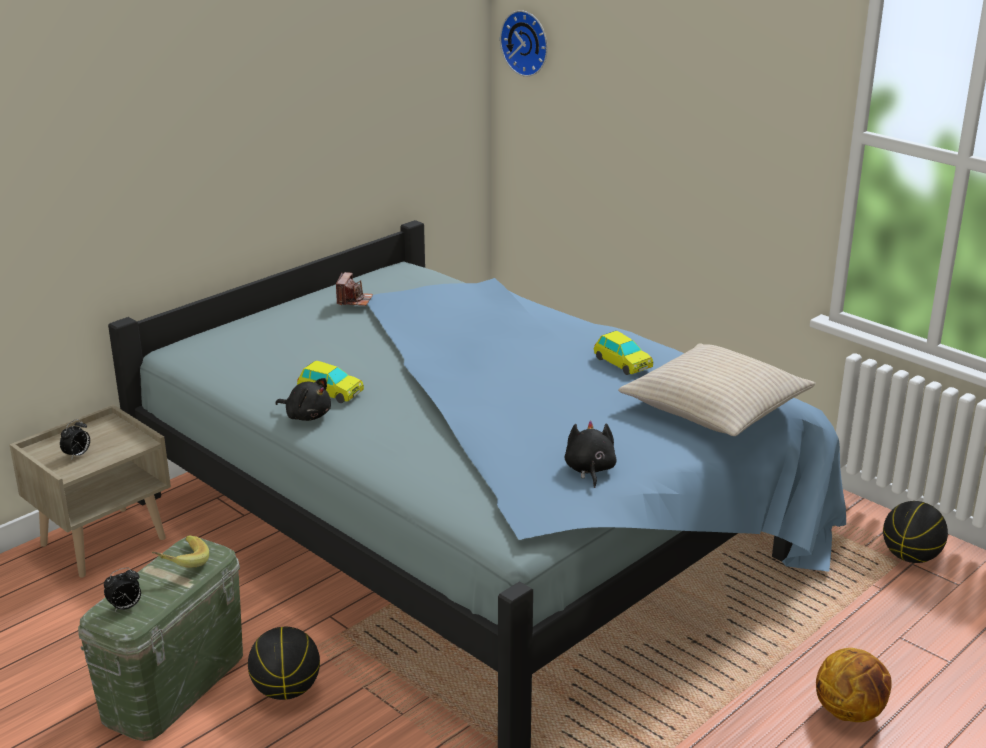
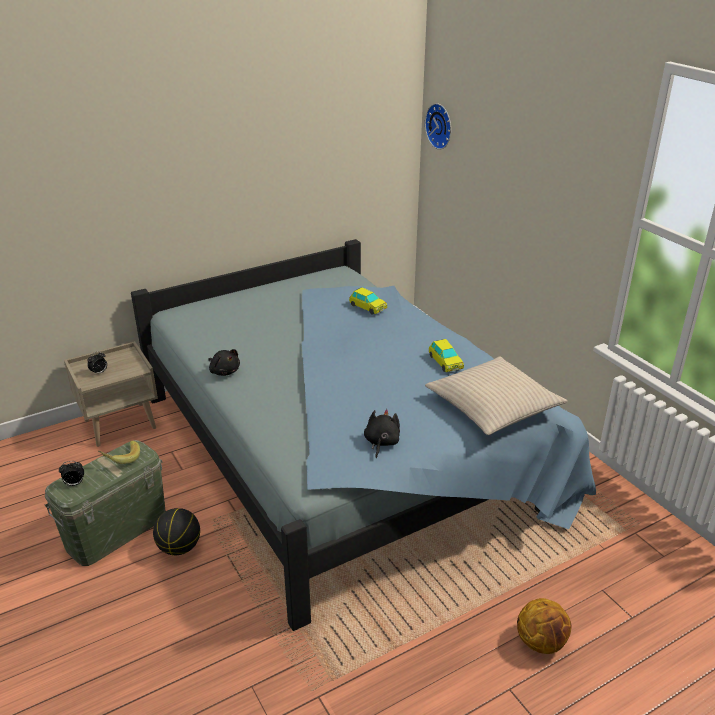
camera: 15 degrees right, 5 degrees up
(330, 392) = (247, 356): toy car -> toy car (368, 307)
(354, 300) = (295, 291): camera -> none
(911, 557) = (636, 527): basketball -> none

